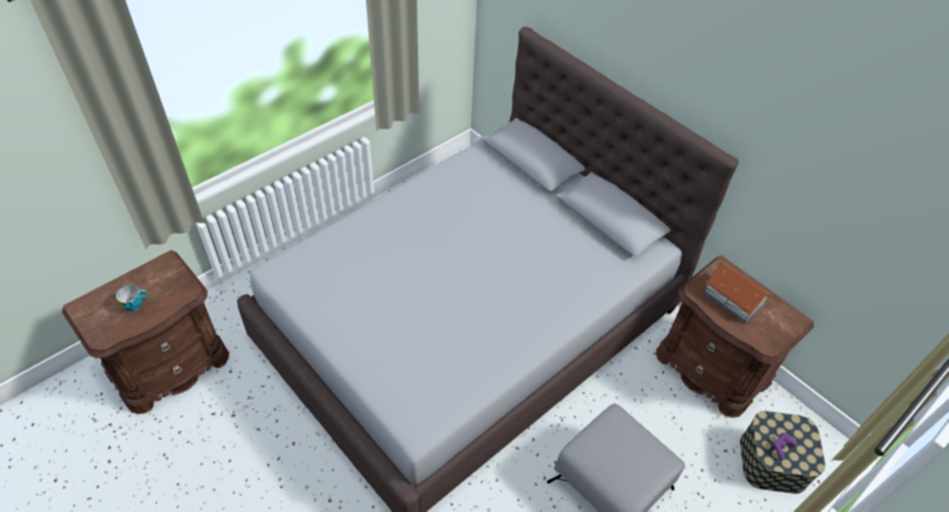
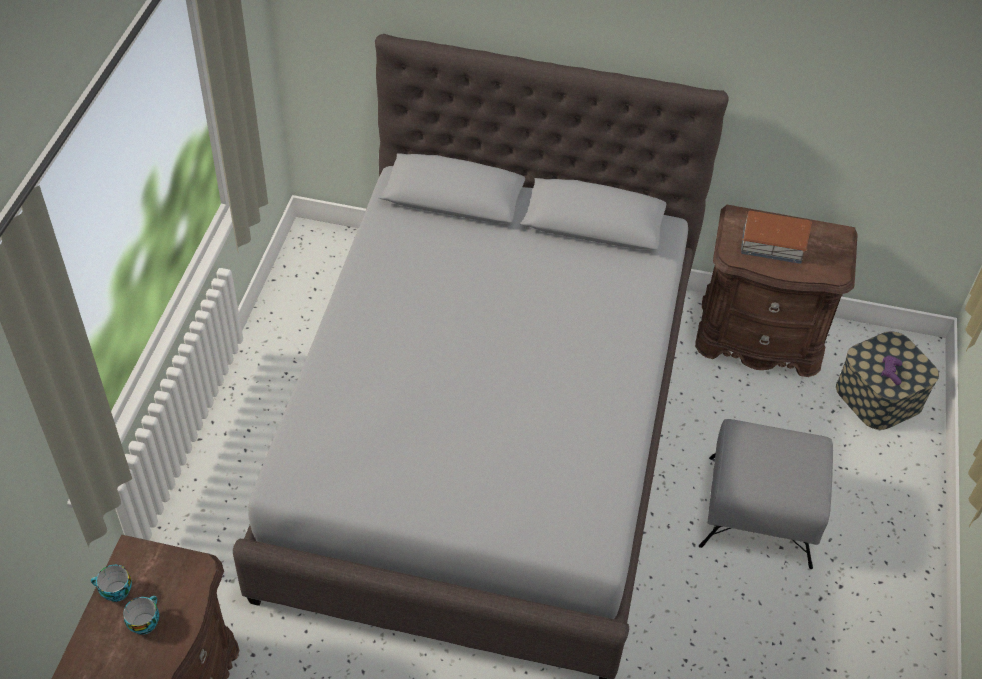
camera: 35 degrees left, 0 degrees up
(137, 278) = (115, 592): none -> cup

